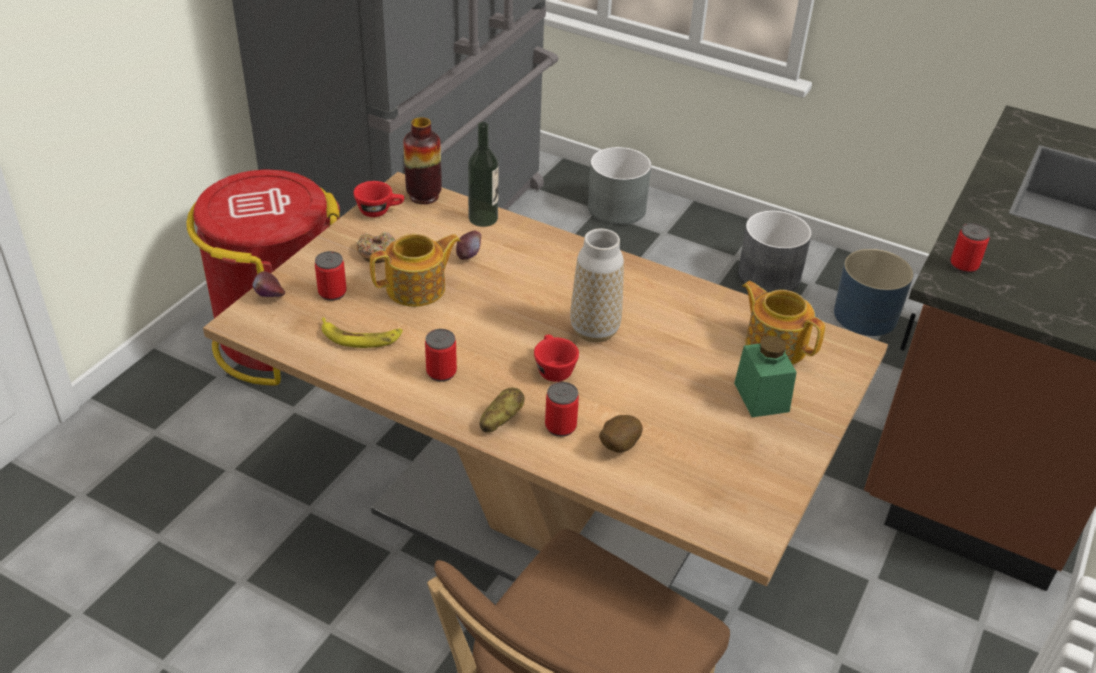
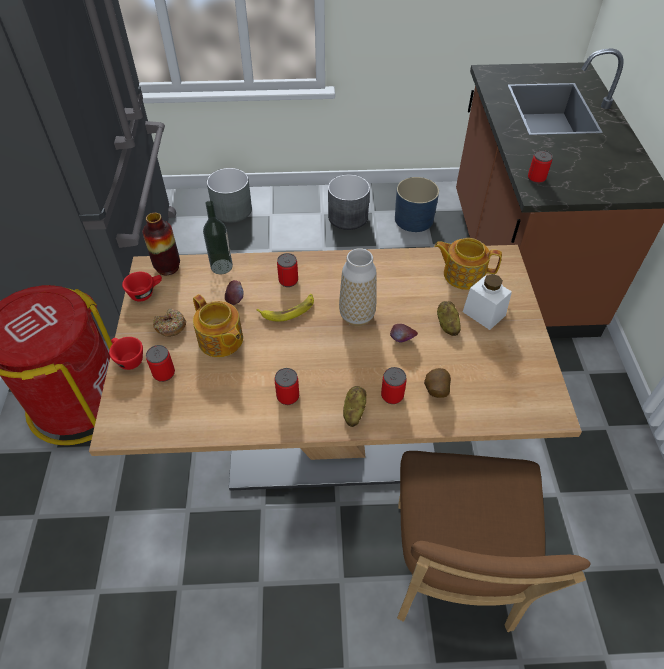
camera: 30 degrees left, 10 degrees up
(270, 298) = (122, 400): apple -> apple (402, 340)
(361, 337) = (212, 398): banana -> banana (288, 310)
(417, 288) = (221, 341): teapot -> teapot turned 105 degrees clockwise
(546, 262) = (288, 281): none -> can
(552, 368) = (354, 356): red cup -> red cup (127, 359)
(700, 388) = (447, 325): none -> potato
(761, 397) = (484, 313): green jar -> white jar

